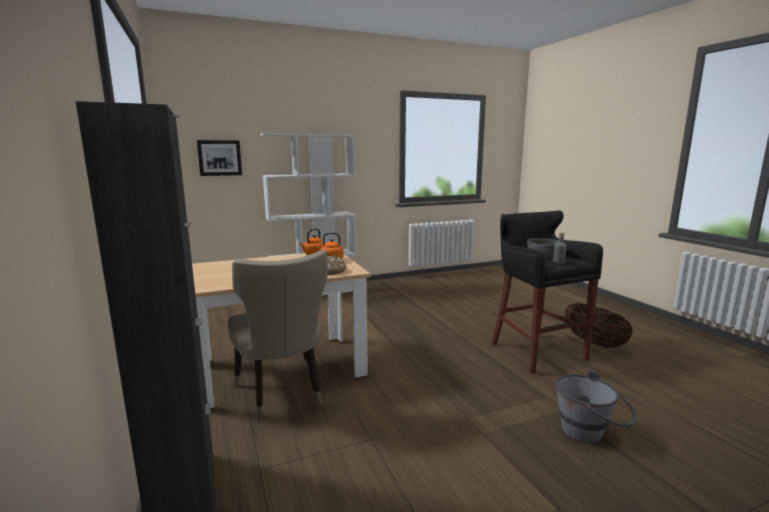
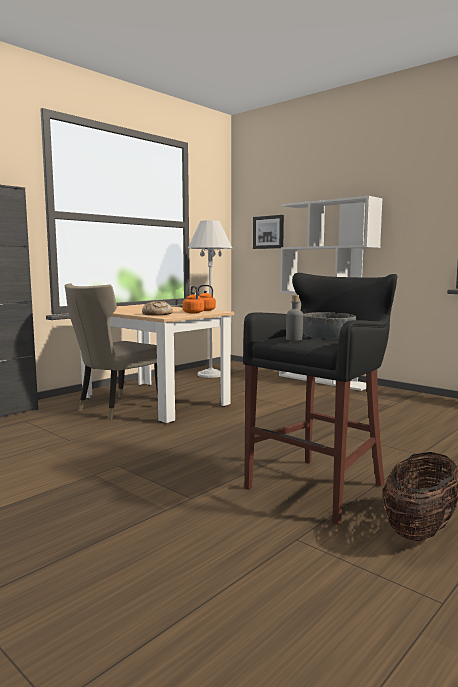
camera: 65 degrees right, 5 degrees down
(219, 324) = (211, 374): none -> white floor lamp
(590, 433) = (120, 526): grey bucket -> none

